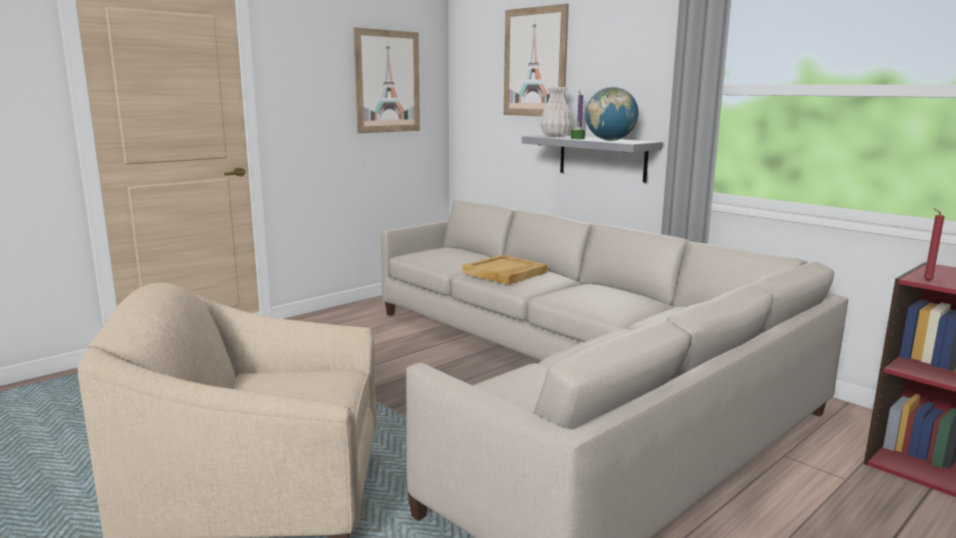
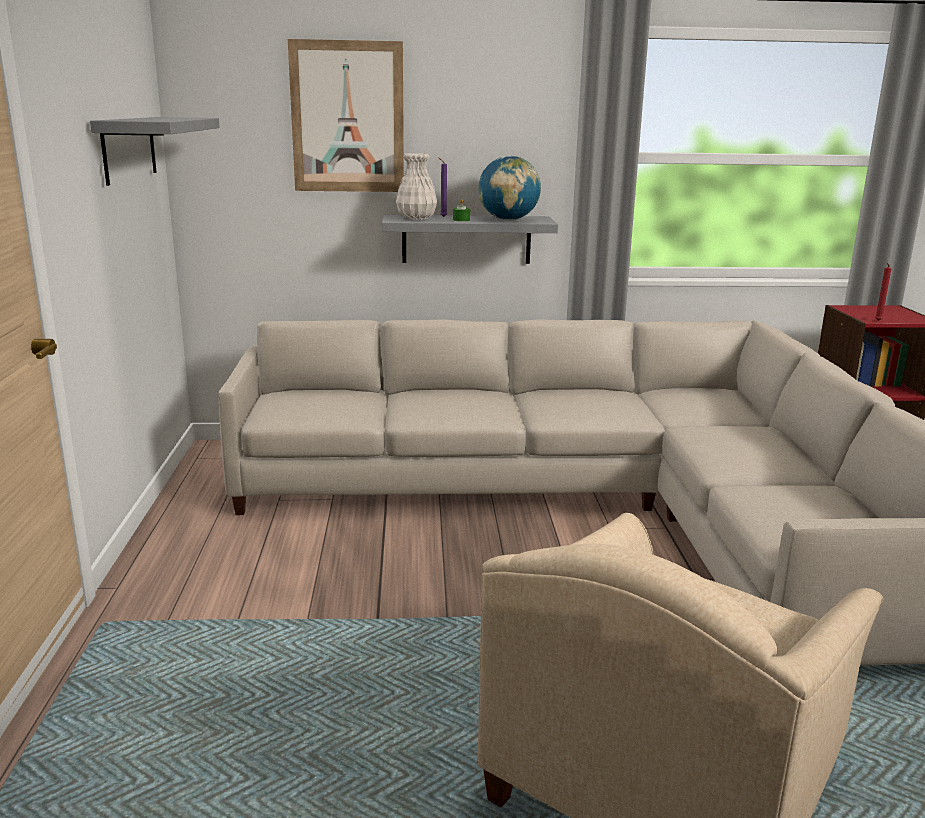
camera: 50 degrees left, 5 degrees up
(387, 81) = (129, 148): picture -> grey shelf
(504, 273) = (445, 405): beige tray -> none

